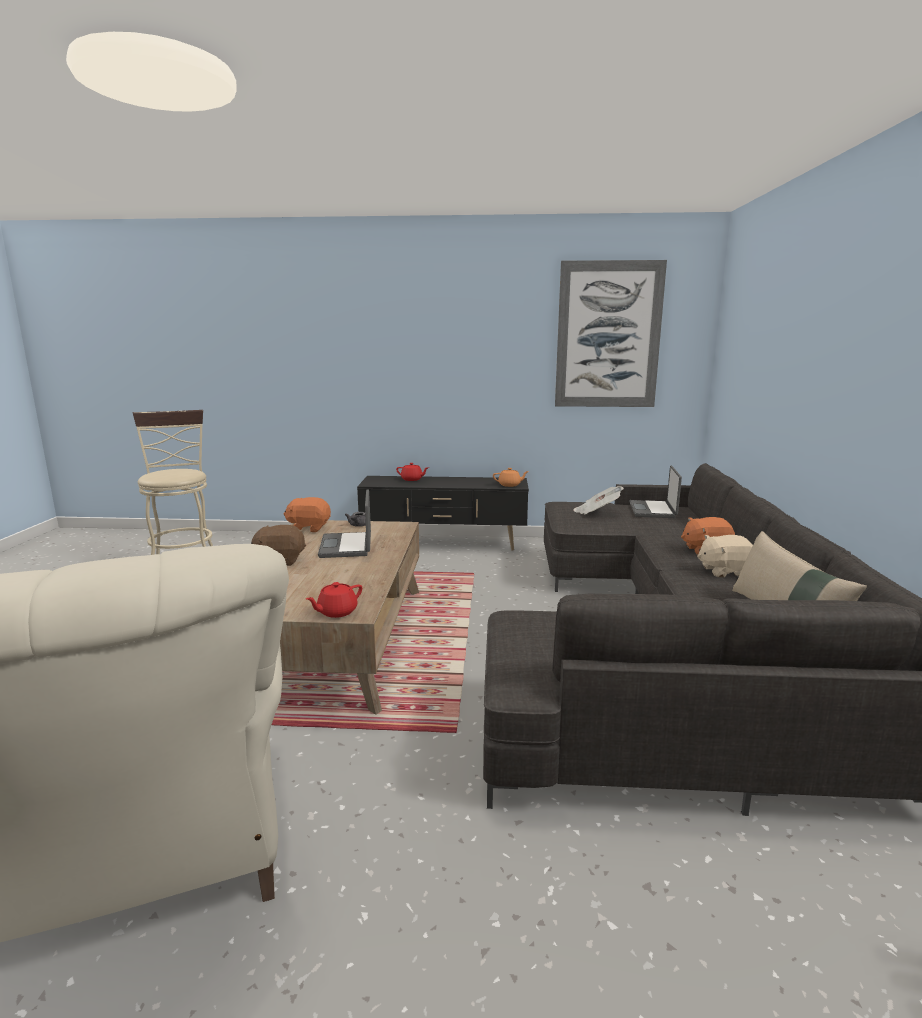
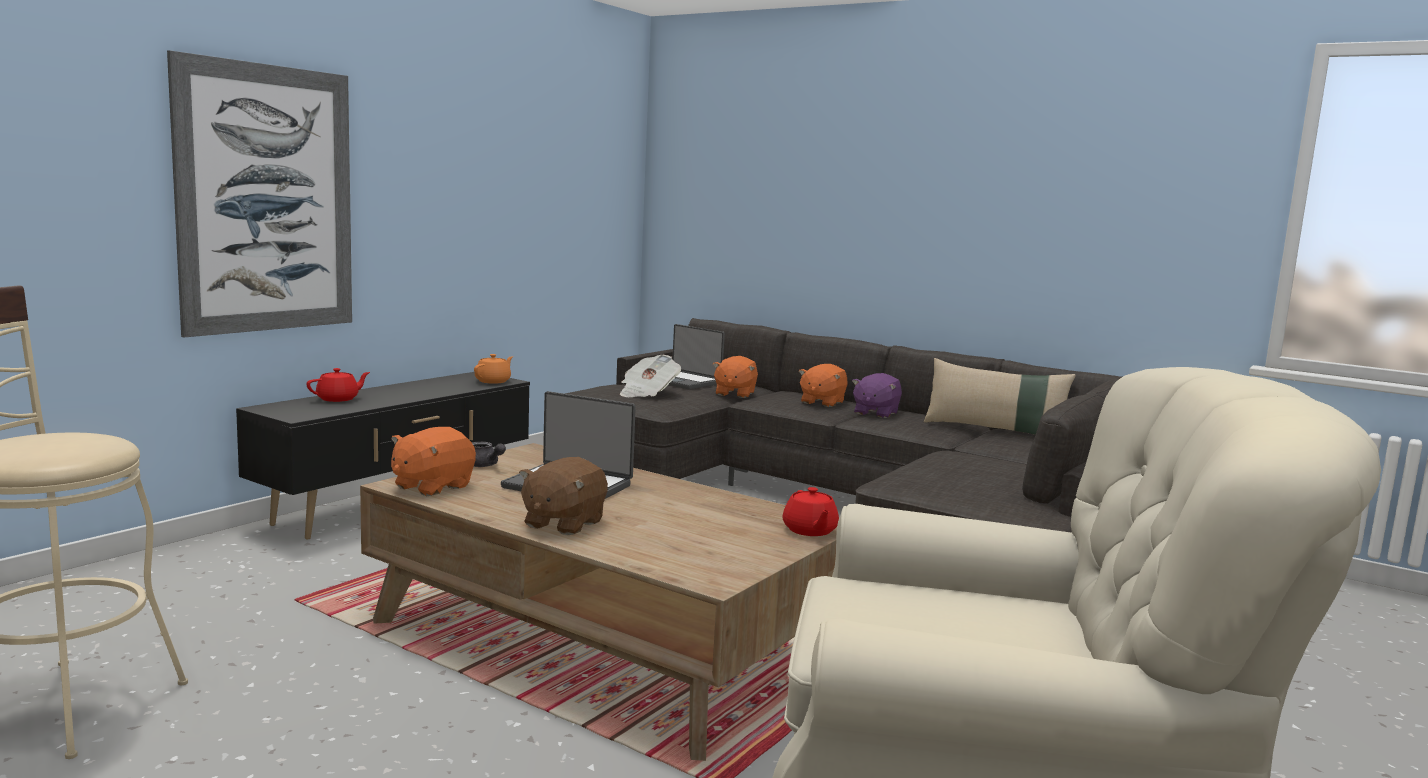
camera: 60 degrees left, 5 degrees down
(608, 335) = (555, 156): picture -> picture (267, 199)
(664, 527) = (734, 393): none -> orange plush toy
(724, 571) = (875, 413): beige plush toy -> purple plush toy

